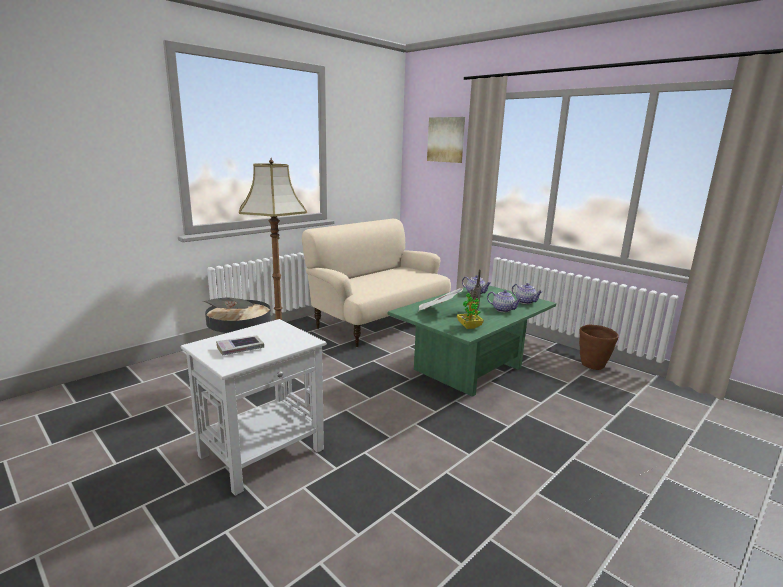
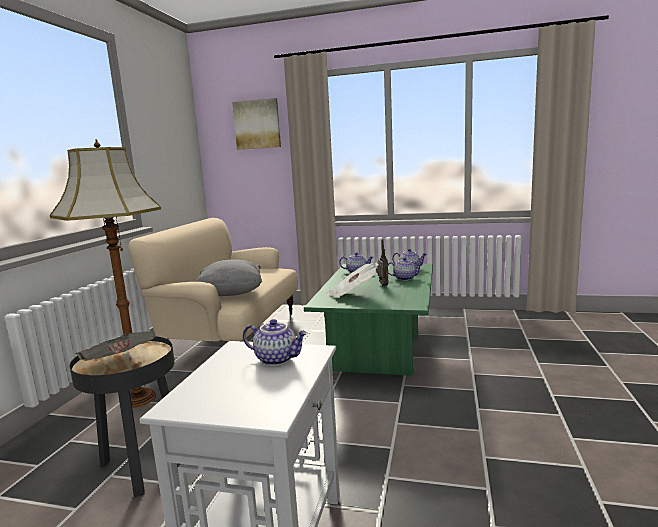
camera: 30 degrees left, 5 degrees down
(240, 349) = (245, 389): book -> none
(282, 338) = (277, 359): none -> teapot
(369, 287) = (231, 294): none -> grey pillow
(469, 327) = (404, 298): potted plant -> none
(593, 366) = (466, 317): brown planter -> none

